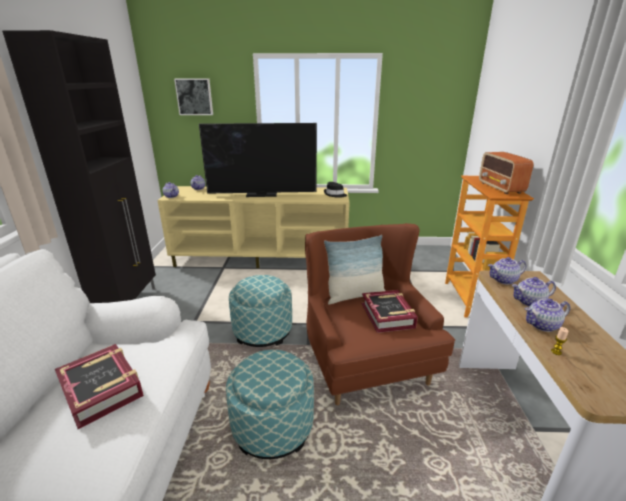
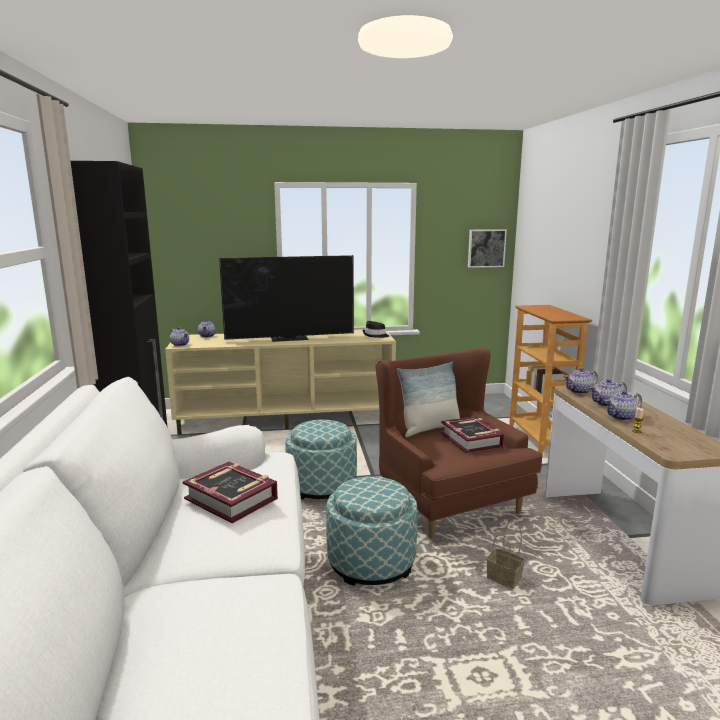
camera: 10 degrees left, 10 degrees down
(194, 97) = (203, 229): picture -> picture (486, 248)
(393, 468) = (505, 578): none -> basket
(500, 188) = (558, 313): radio -> none

